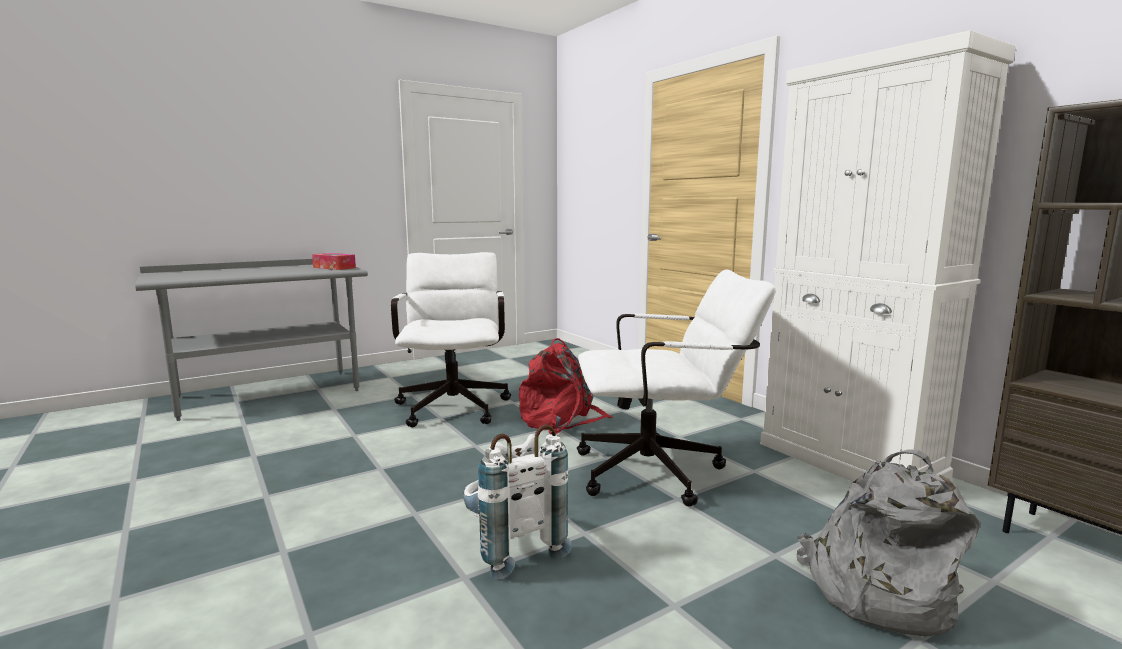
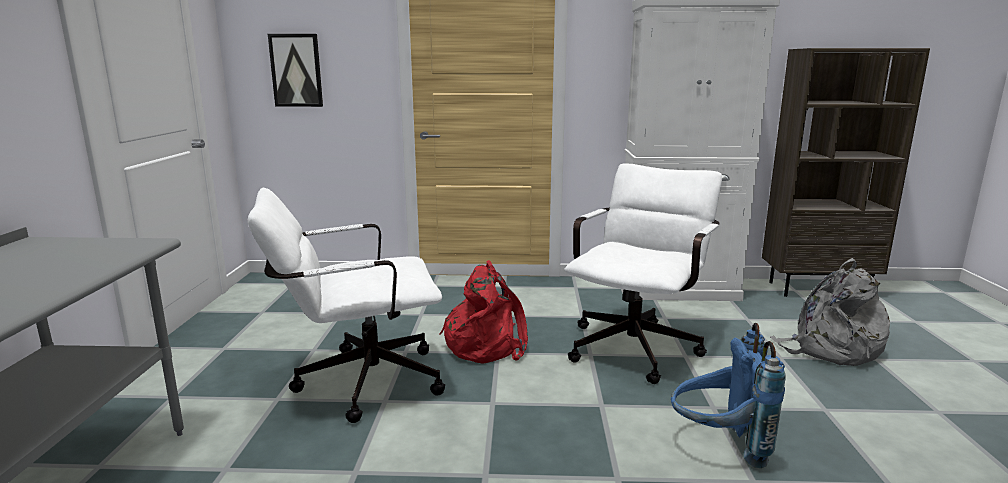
camera: 55 degrees left, 5 degrees up
(334, 268) = (89, 248): tissue box -> none
(454, 404) = (357, 382): white office chair -> white office chair turned 45 degrees counterclockwise
(511, 548) = (718, 446): white backpack -> blue backpack
(588, 181) = (296, 70): none -> picture

